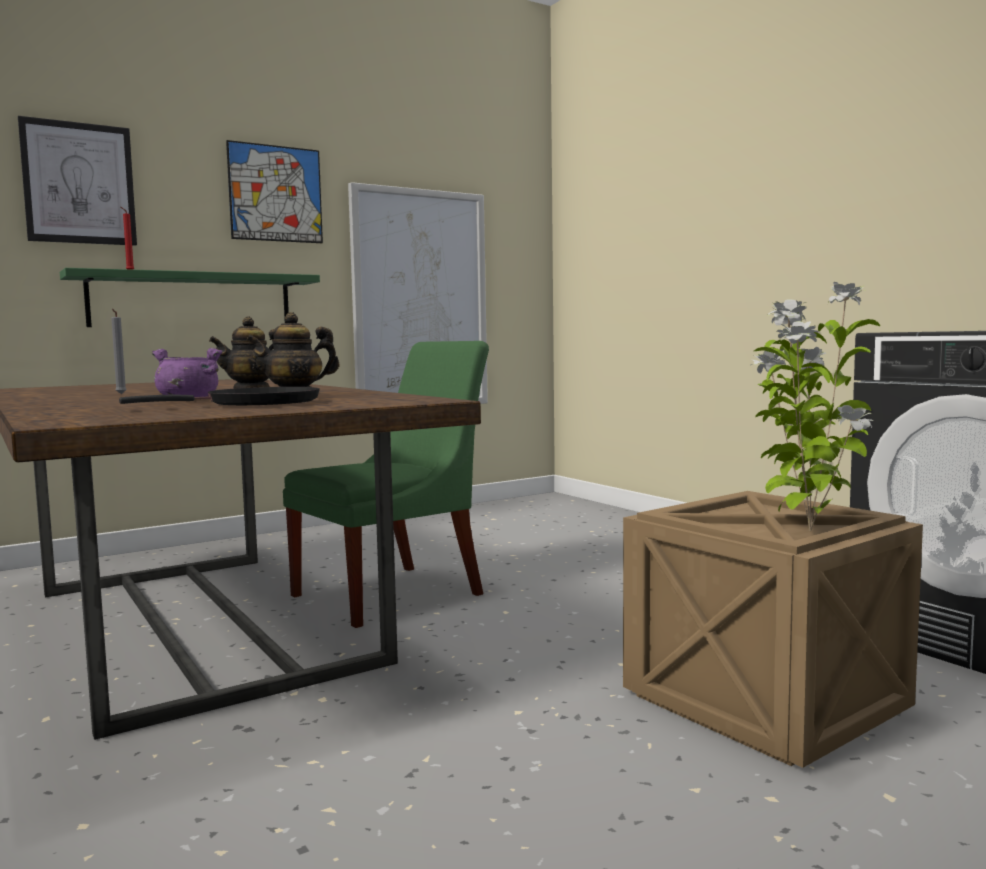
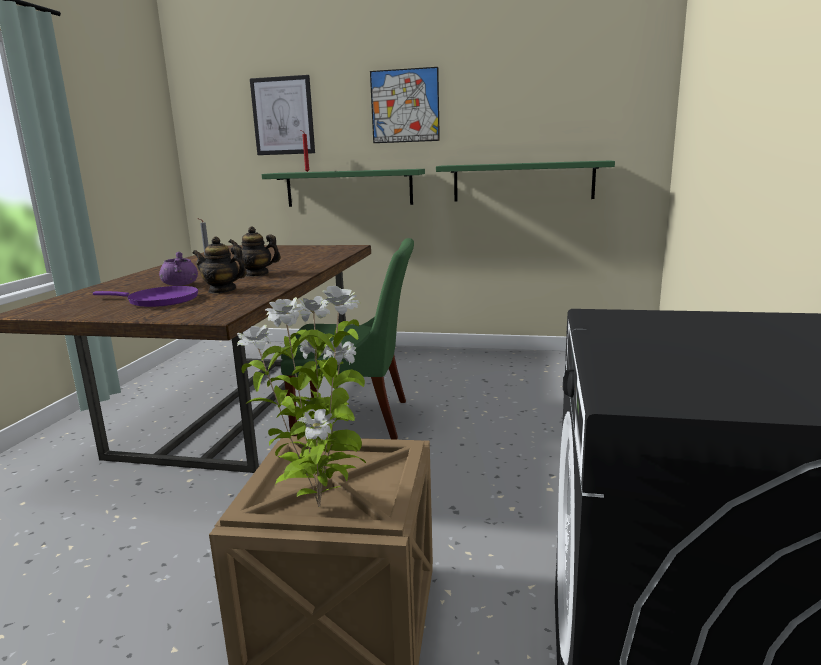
camera: 45 degrees right, 10 degrees up
(256, 404) = (159, 300): black frying pan -> purple frying pan
(420, 300) = (523, 181): picture -> green shelf

